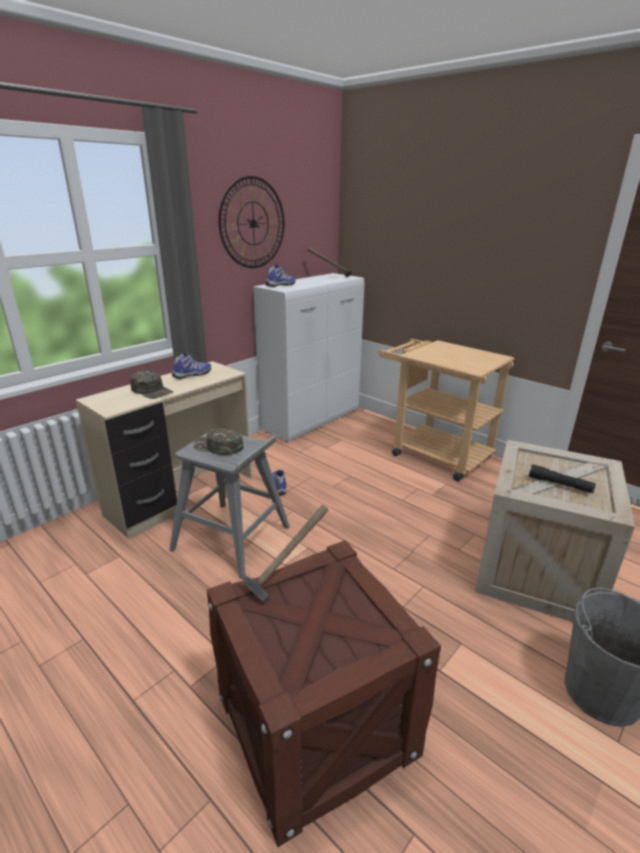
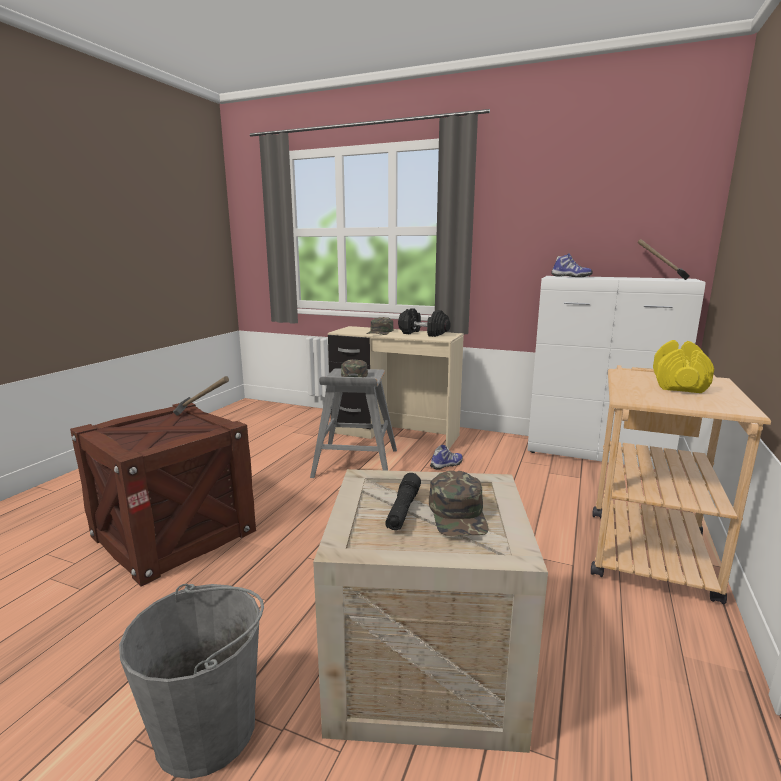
camera: 70 degrees right, 10 degrees down
(192, 375) = (423, 333): shoe -> black dumbbell
(253, 223) = (558, 210): wall clock -> none
(447, 352) = (679, 384): none -> yellow dumbbell
(563, 468) = (458, 514): none -> green cap

